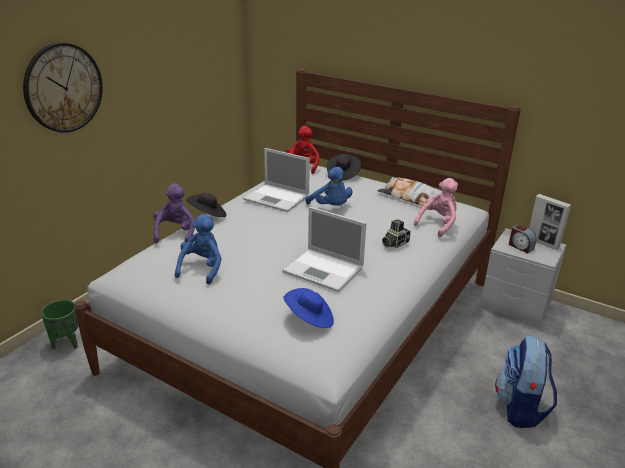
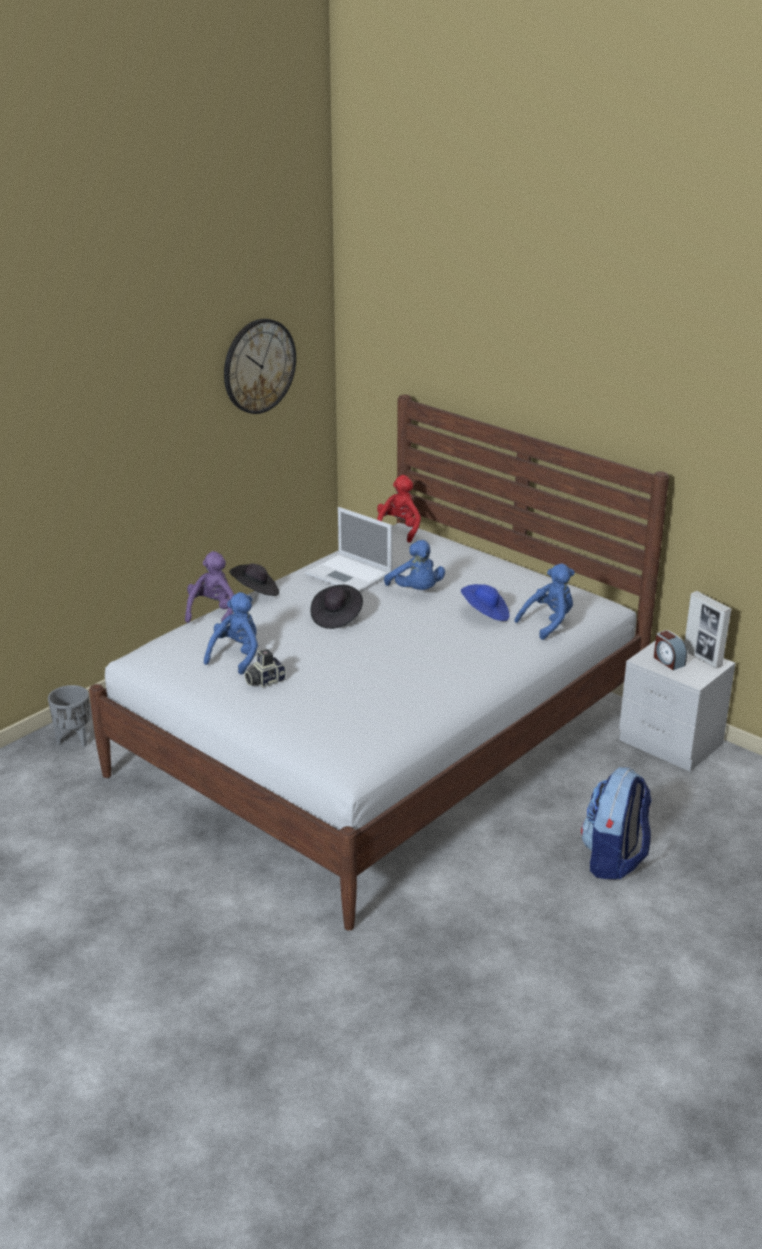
camera: 10 degrees right, 0 degrees up
(63, 88) = (92, 429): wall clock -> wall clock (259, 366)
(67, 343) = (74, 739): green planter -> grey planter
(309, 319) = (345, 719): blue hat -> blue hat (485, 614)
(324, 270) = (380, 668): laptop -> none
(343, 174) = (450, 545): black hat -> black hat (336, 617)
(394, 243) = (479, 643): camera -> camera (264, 680)
(409, 196) = (529, 582): pillow -> none
(438, 224) = (548, 623): pink plush toy -> blue plush toy

